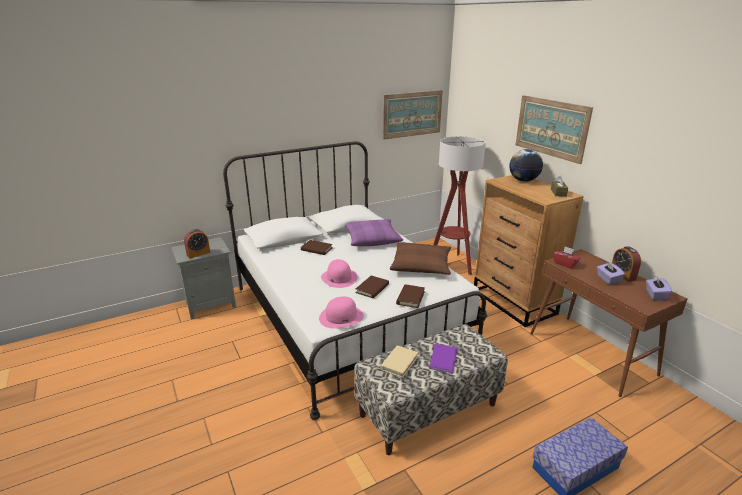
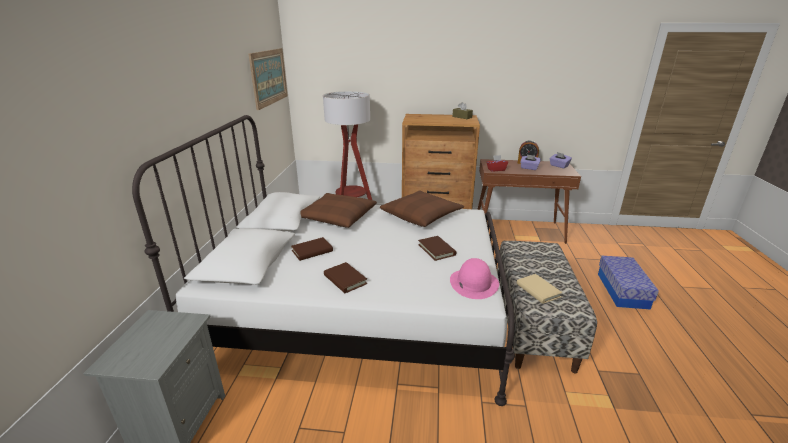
camera: 55 degrees left, 0 degrees up
(198, 254) = (166, 346): alarm clock -> none
(339, 278) = (394, 259): pink hat -> none
(371, 239) = (337, 217): purple pillow -> brown pillow
(410, 298) = (474, 238): brown book -> brown book (345, 279)
(444, 358) = (544, 267): purple book -> none
(523, 180) = (423, 116): globe -> none
(551, 128) = (430, 65): picture -> none

